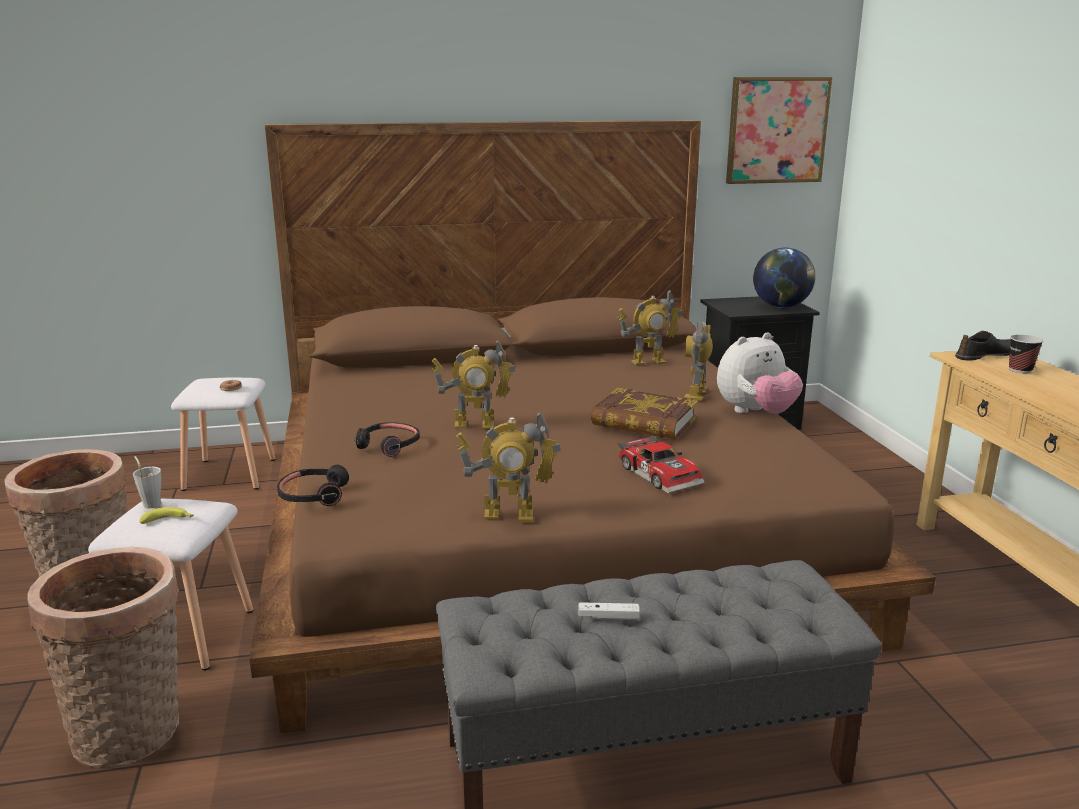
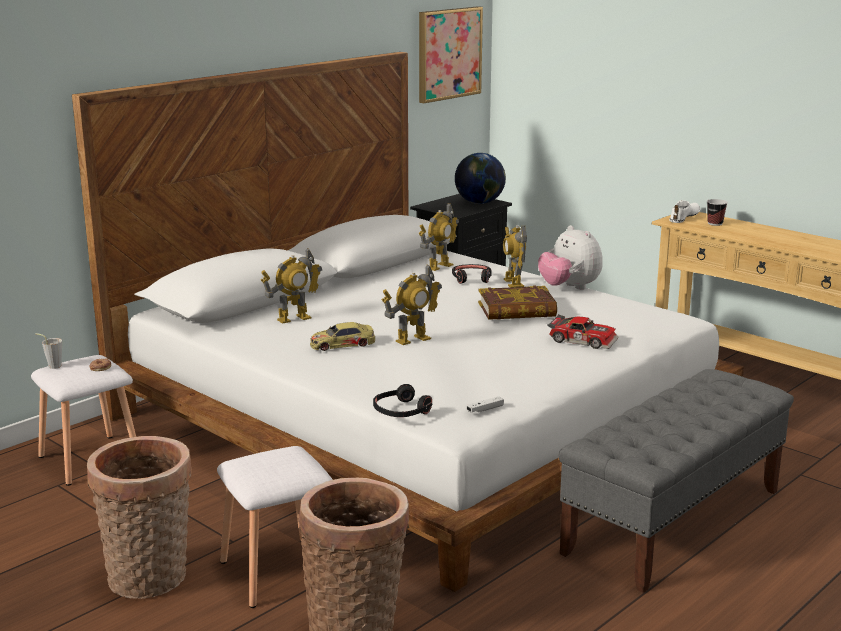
camera: 35 degrees left, 0 degrees up
(151, 503) = (245, 461): grey cup -> grey cup (52, 366)
(169, 521) = (288, 466): banana -> none
(389, 445) = (381, 368): black headphones -> black headphones (471, 278)
(407, 413) = (342, 344): none -> toy car
(509, 515) = (542, 387): toy robot -> toy robot (294, 318)
(539, 524) = (420, 418): brown bed -> white bed
(608, 617) = (668, 424): white game controller -> white game controller (485, 409)
(755, 413) = (569, 288): plush toy -> plush toy turned 120 degrees clockwise
(988, 355) = (684, 217): black shoe -> white shoe

